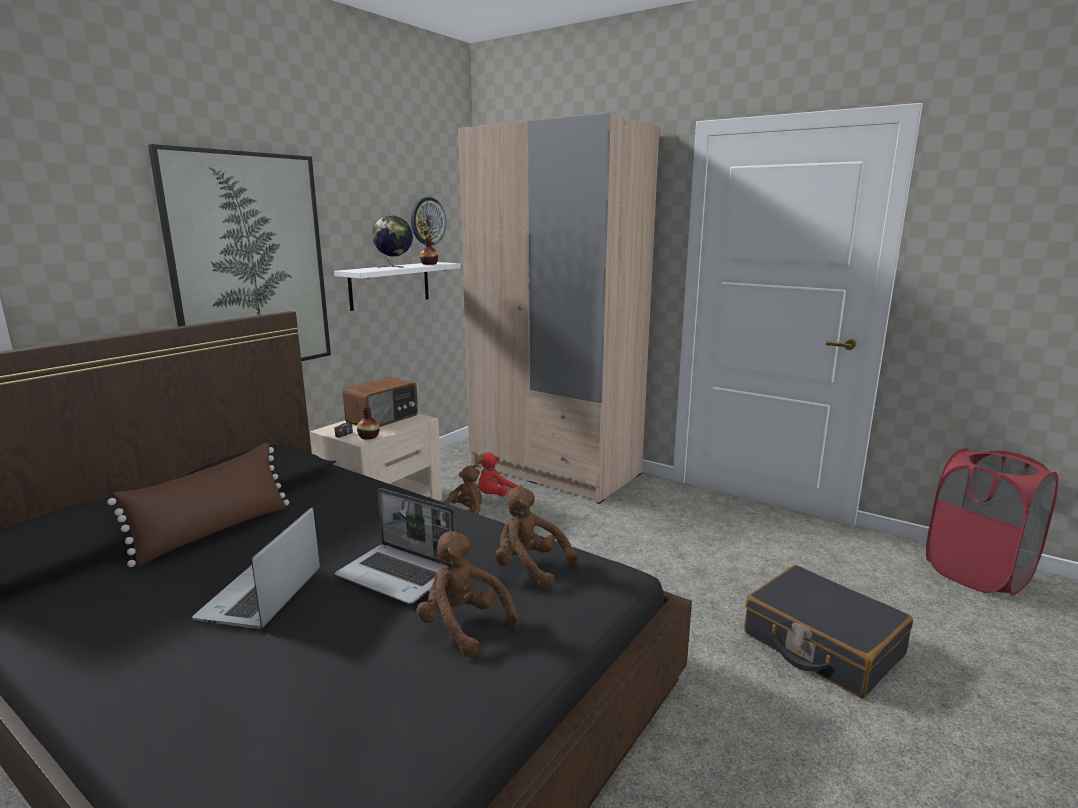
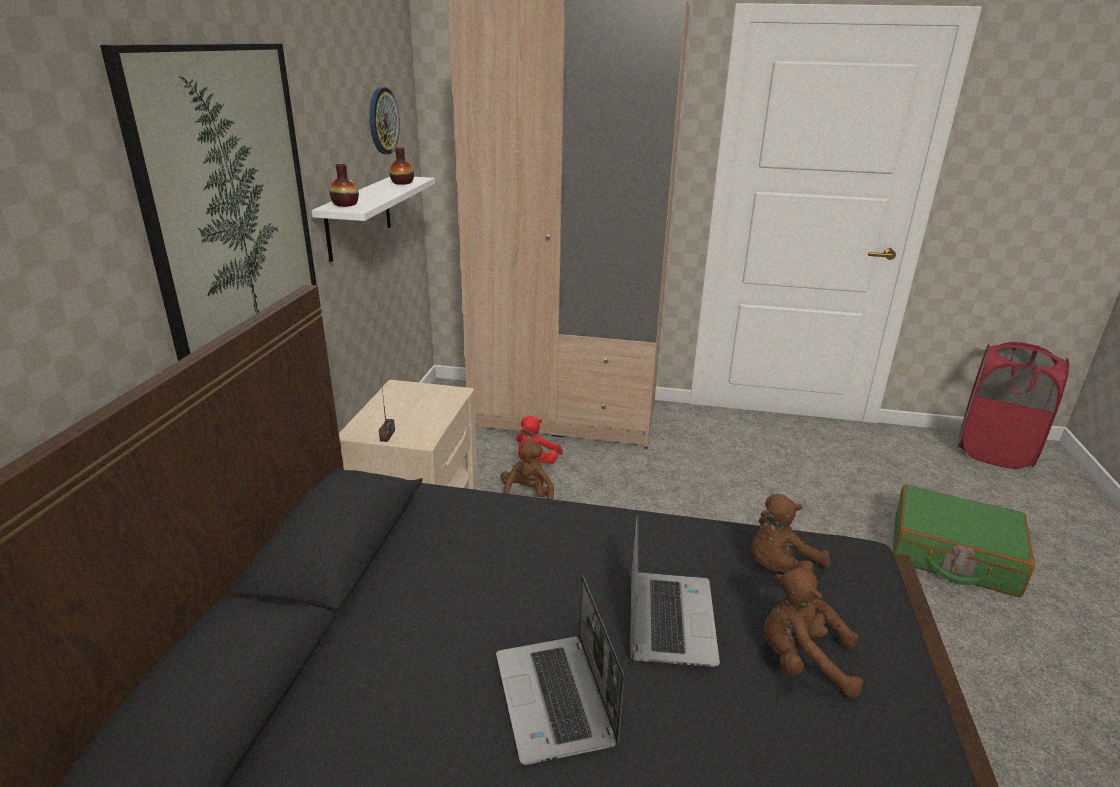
camera: 25 degrees left, 10 degrees up
(214, 532) = (373, 625): brown pillow -> none
(368, 437) = (424, 433): vase -> vase (345, 204)
(383, 418) = (407, 401): radio -> none
(394, 267) = (377, 195): globe -> none
(398, 575) = (668, 618): laptop -> laptop turned 90 degrees counterclockwise
(530, 568) = (779, 568): brown plush toy -> brown plush toy turned 45 degrees counterclockwise
(821, 644) = (953, 554): black suitcase -> green suitcase

